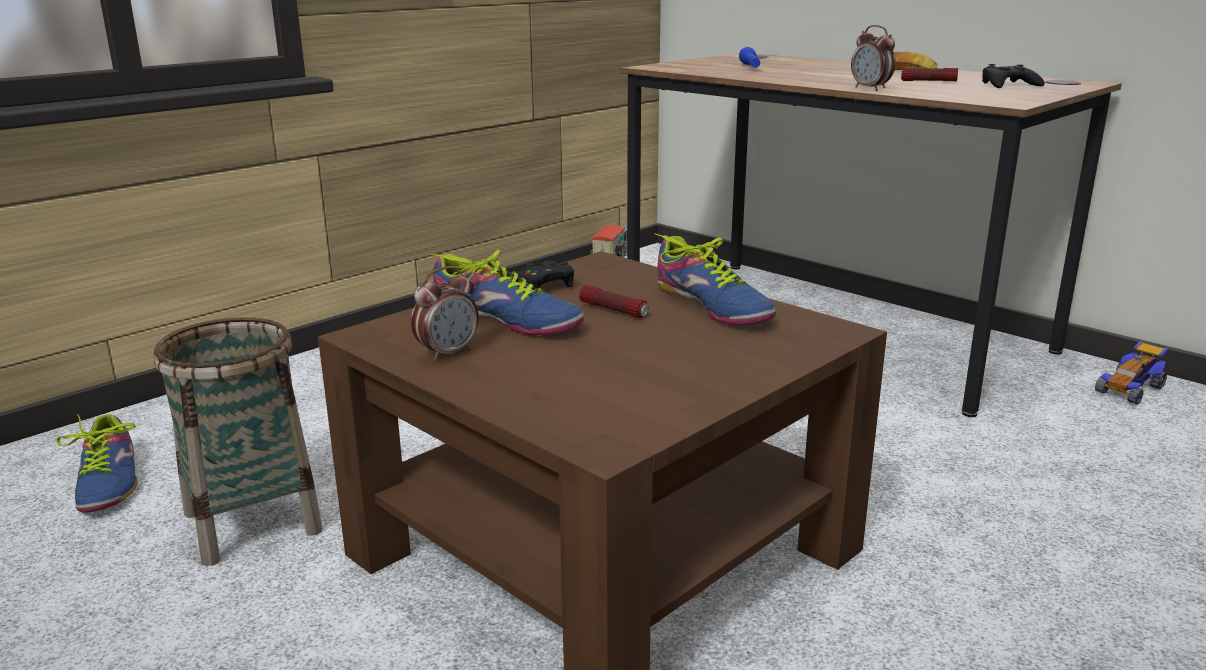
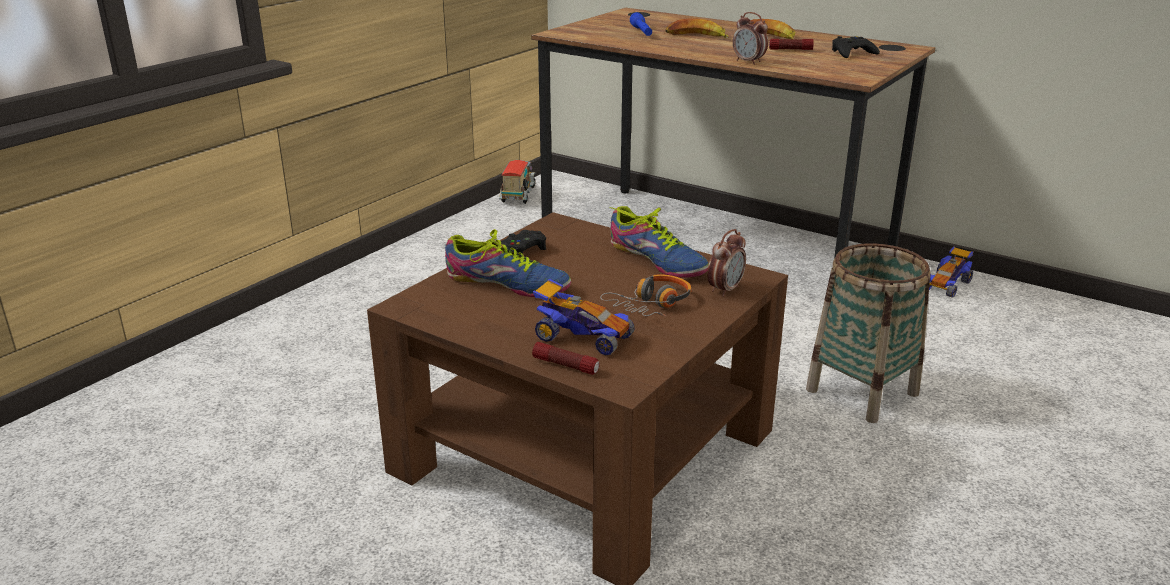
camera: 10 degrees left, 5 degrees up
(109, 482) = (158, 432): shoe -> none
(252, 522) = (298, 454): basket -> basket (861, 392)
(448, 353) = (477, 318): alarm clock -> alarm clock (725, 290)
(574, 384) = (581, 337): none -> toy car
(613, 310) = (585, 269): flashlight -> flashlight (566, 365)
(685, 354) = (651, 305): none -> headphones
(815, 71) = (697, 37): none -> banana

